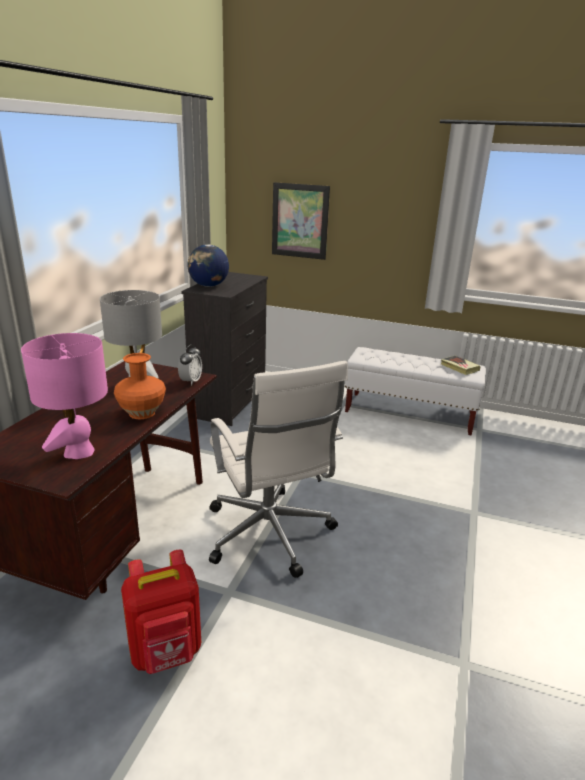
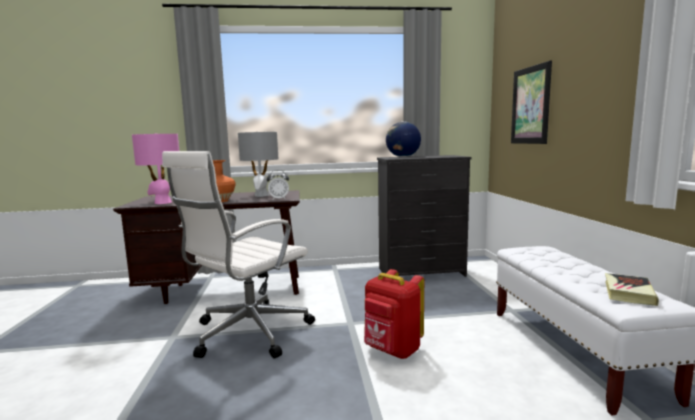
camera: 65 degrees right, 15 degrees down
(166, 652) = (111, 334): red backpack -> red backpack (392, 351)

